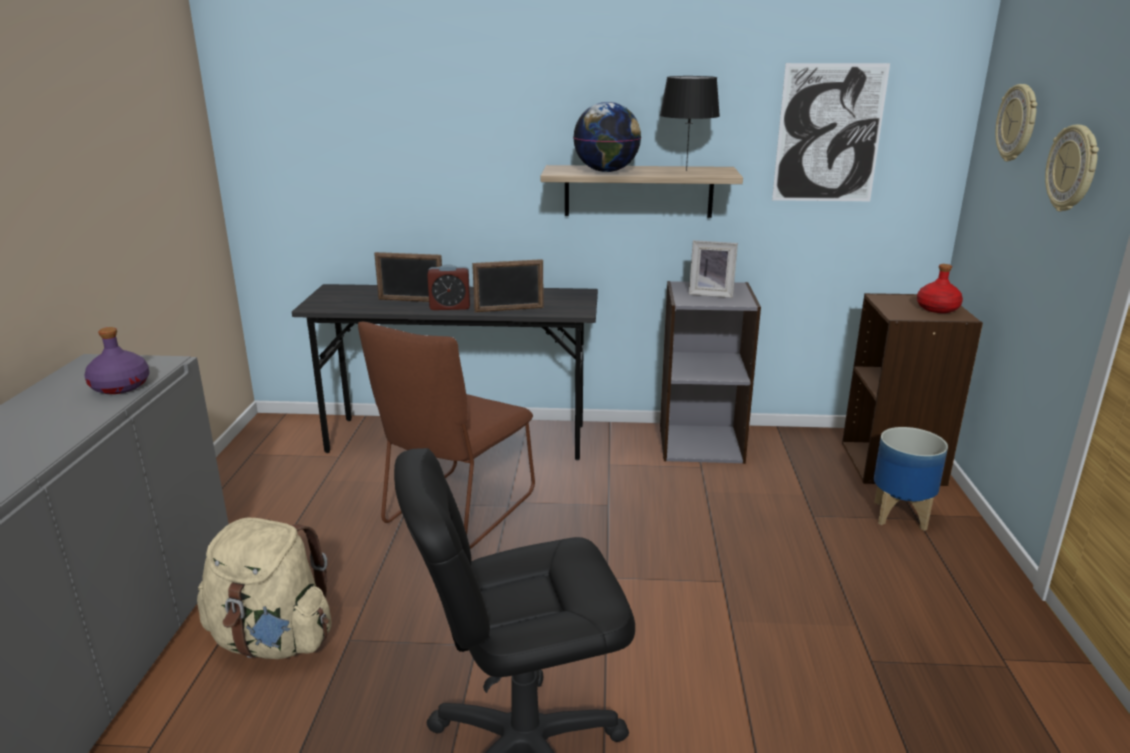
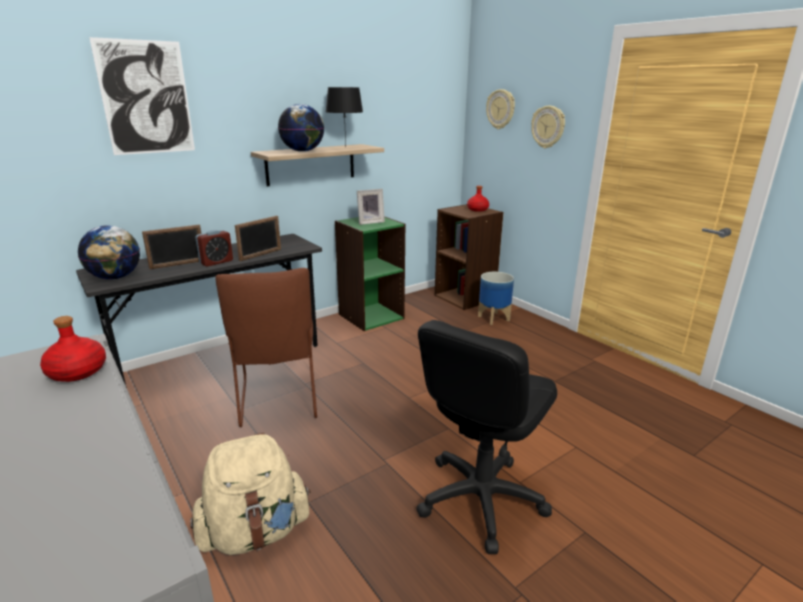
camera: 40 degrees left, 0 degrees up
(121, 386) = (78, 371): purple bottle -> red bottle
(336, 301) = (115, 278): none -> globe
(700, 443) = (371, 316): grey bookcase -> green bookcase
(829, 134) = (406, 121): picture -> picture (146, 98)

